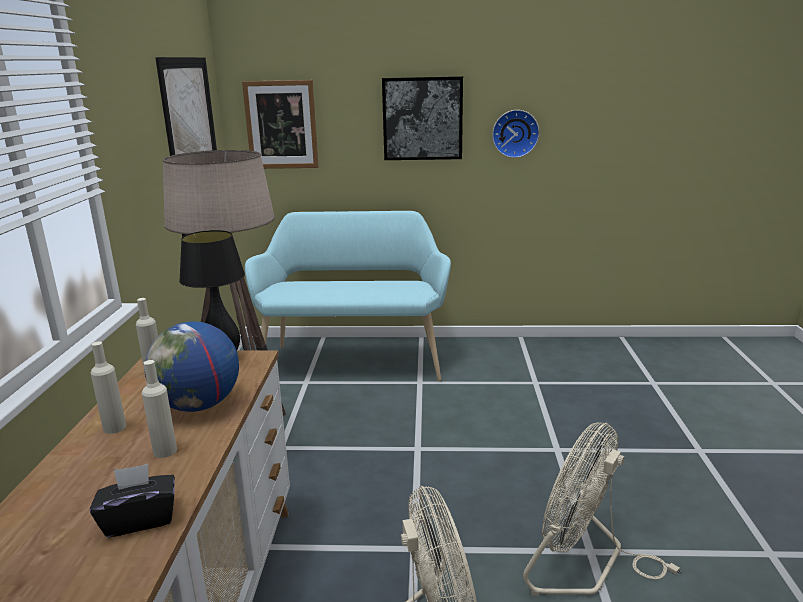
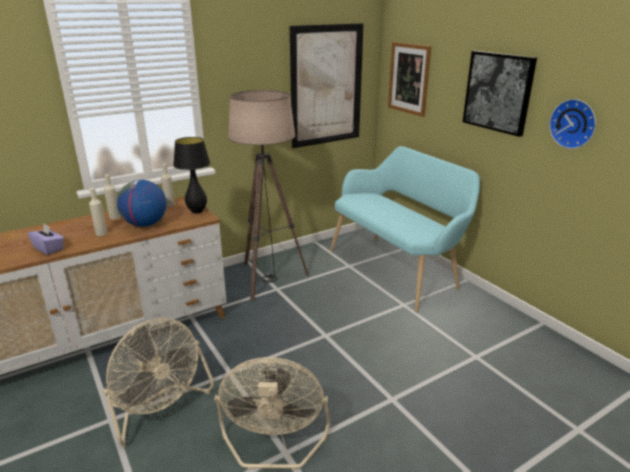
camera: 55 degrees right, 5 degrees up
(140, 519) = (49, 249): black tissue box -> purple tissue box

